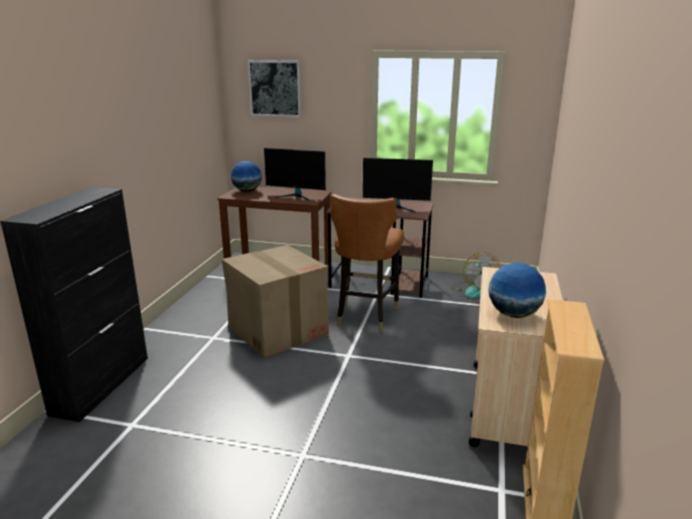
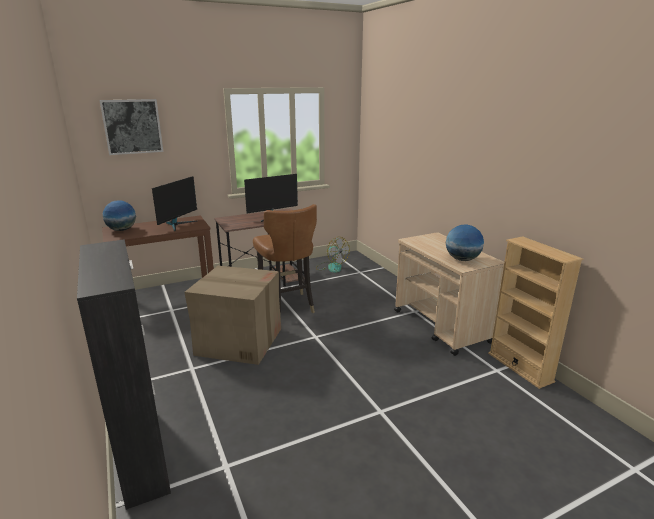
camera: 40 degrees left, 0 degrees up
(296, 196) = (178, 224): monitor -> monitor turned 45 degrees counterclockwise

